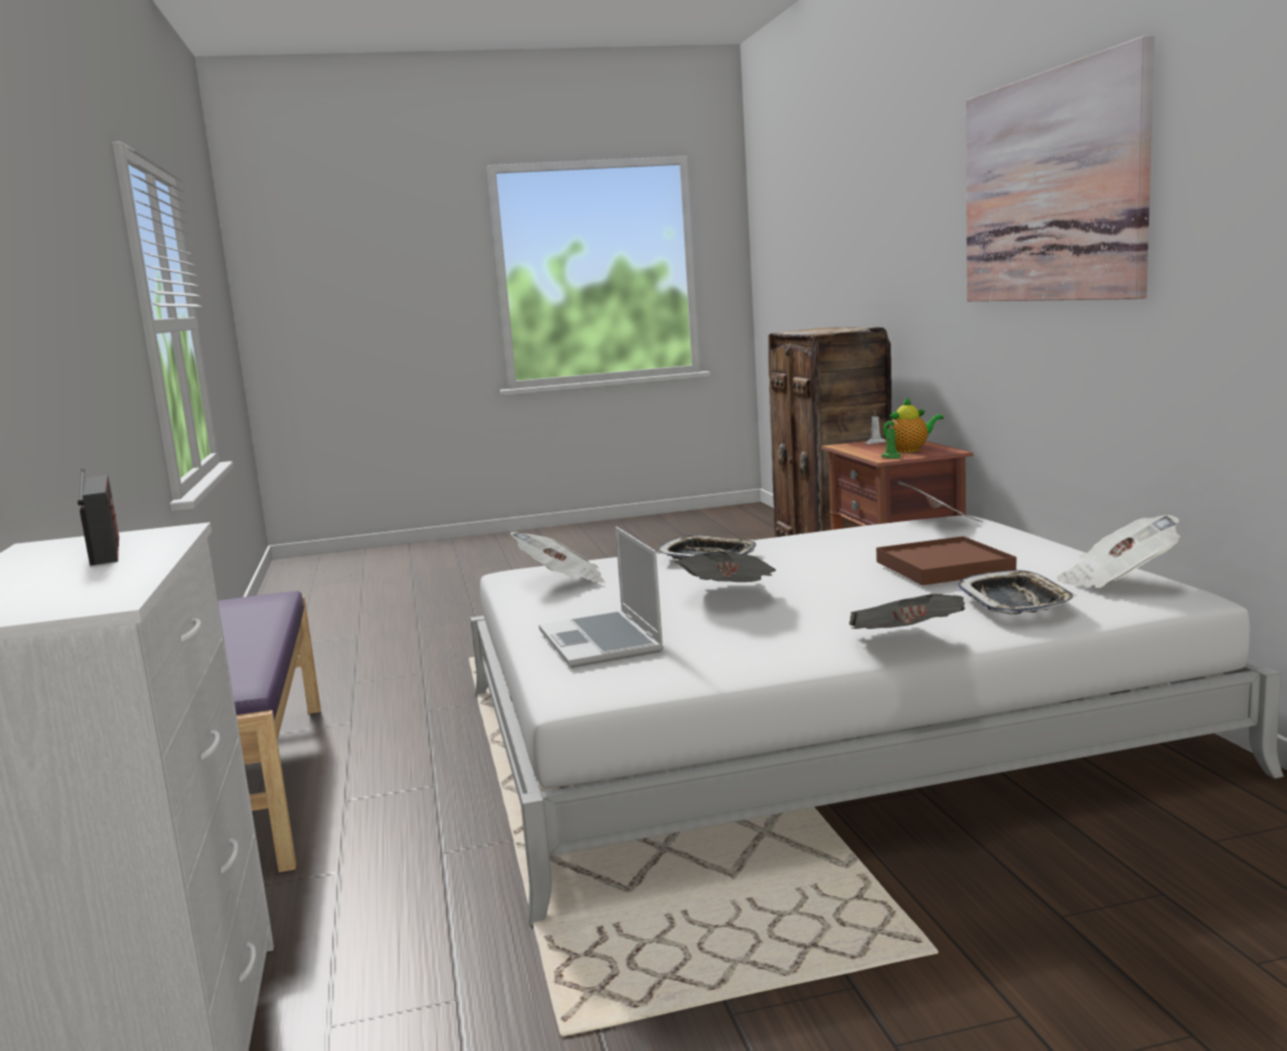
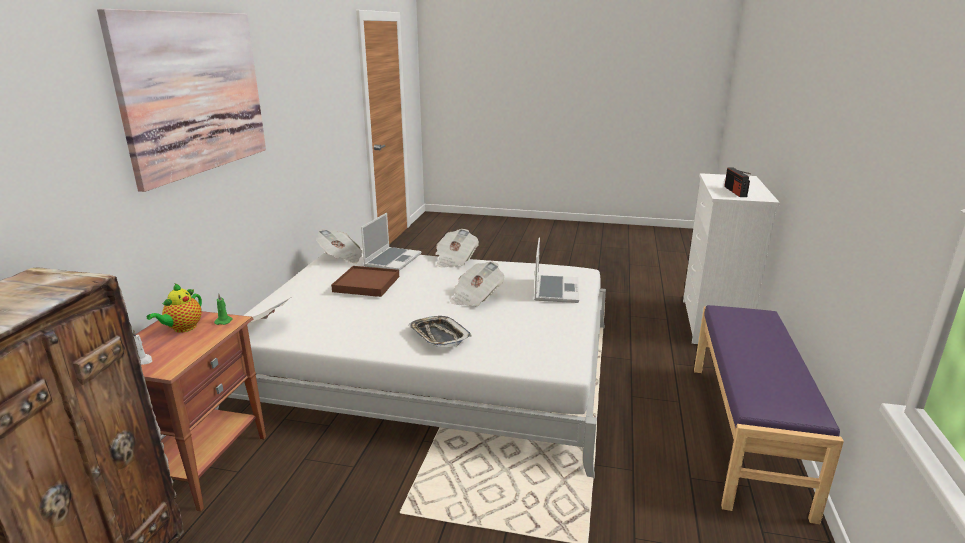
camera: 155 degrees left, 10 degrees up
(562, 582) = (541, 344): newspaper -> none
(911, 450) = (182, 328): teapot -> teapot turned 75 degrees counterclockwise
(1015, 601) = (392, 260): tray -> laptop

